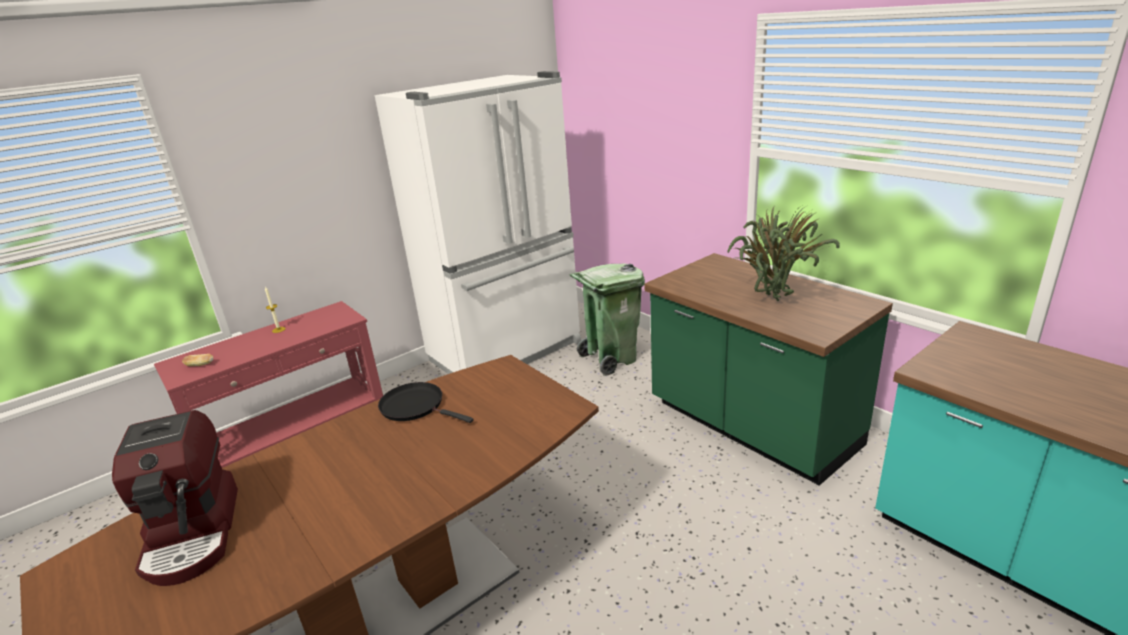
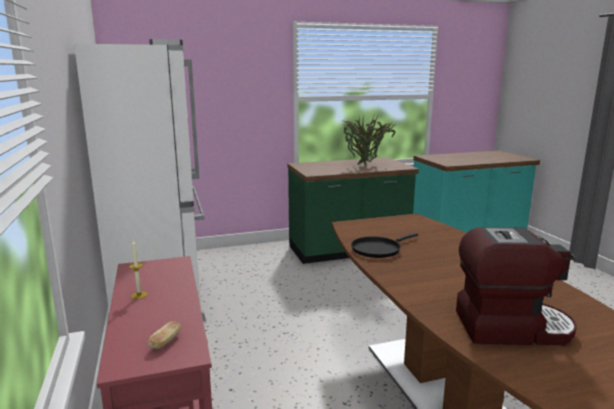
camera: 70 degrees left, 10 degrees down
(611, 359) = (232, 265): green trash can -> none

